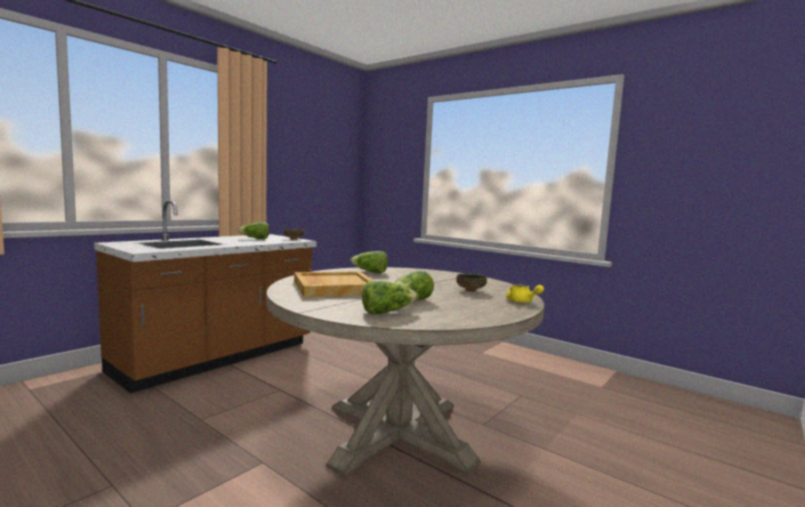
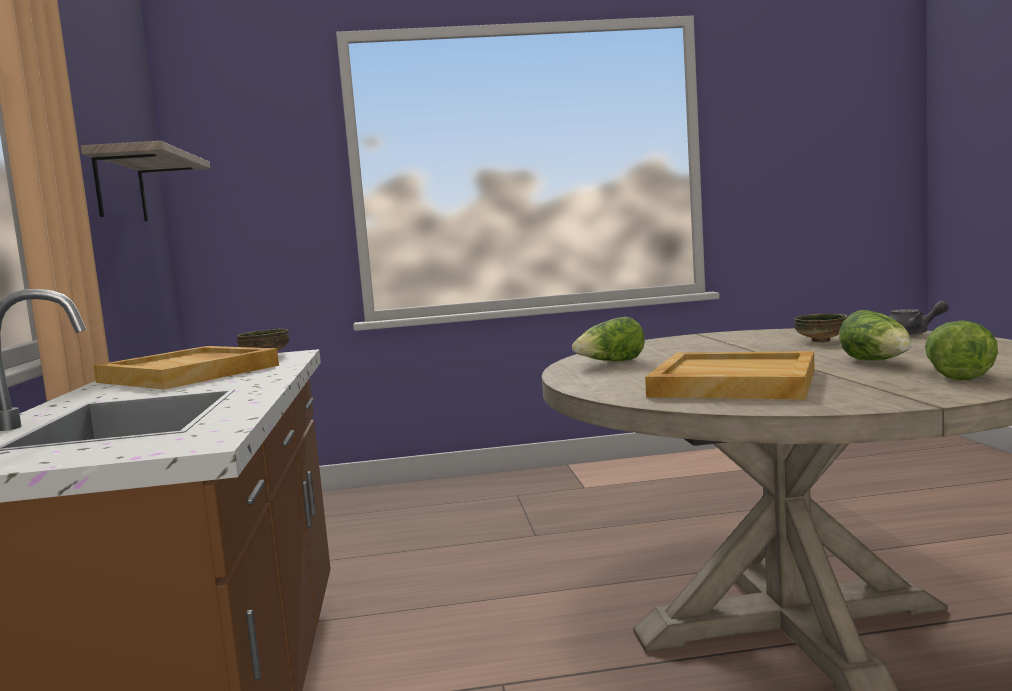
camera: 45 degrees left, 0 degrees up
(255, 238) = (190, 373): lettuce -> beige tray
(317, 167) = (120, 188): none -> shelf
(522, 302) = (913, 334): yellow teapot -> grey teapot

